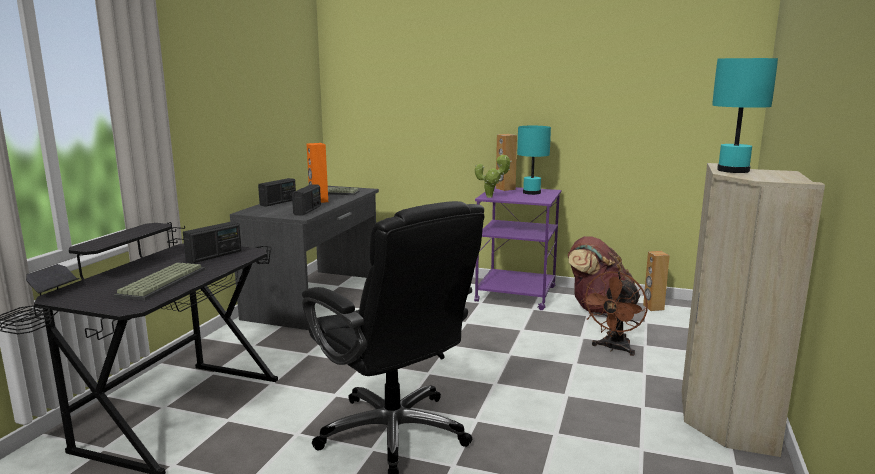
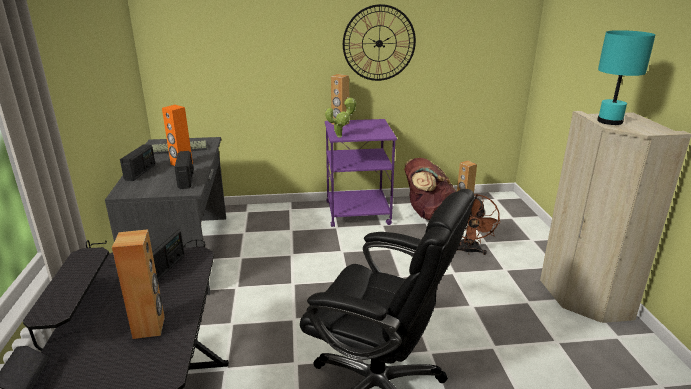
camera: 25 degrees left, 10 degrees up
(162, 282) = (149, 327): keyboard -> brown speaker
(531, 193) = (367, 126): turquoise table lamp -> none
(557, 102) = (379, 43): none -> wall clock

